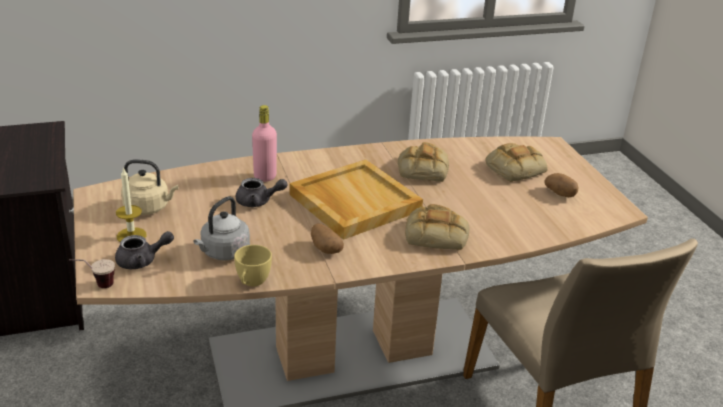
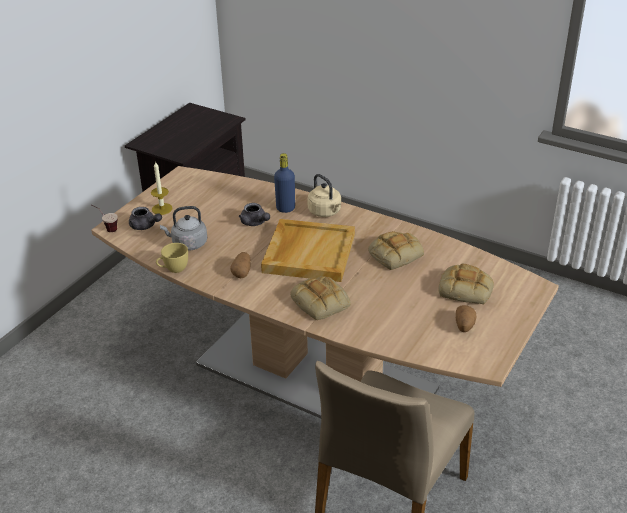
camera: 50 degrees right, 5 degrees up
(149, 208) = (195, 196): beige kettle -> beige kettle (325, 212)
(265, 177) = (285, 208): pink bottle -> blue bottle

